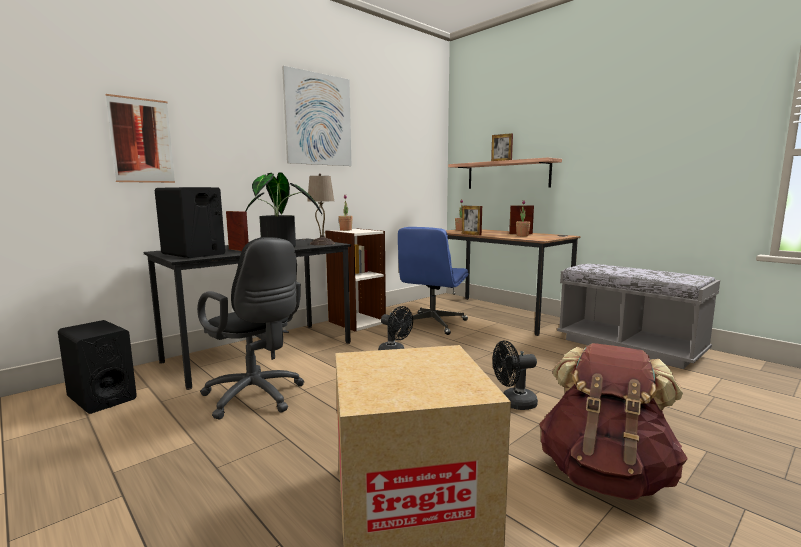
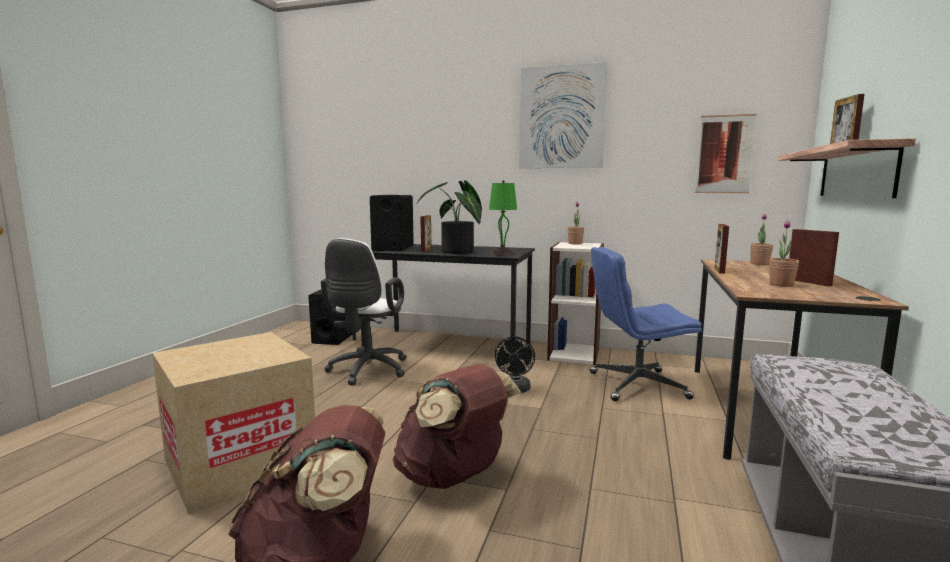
camera: 60 degrees right, 0 degrees up
(141, 140) = (398, 157): picture -> picture (724, 154)
(257, 398) = (366, 371): black office chair -> white office chair
(321, 243) = (502, 254): beige table lamp -> green table lamp
(513, 403) = (453, 477): black fan -> brown backpack

